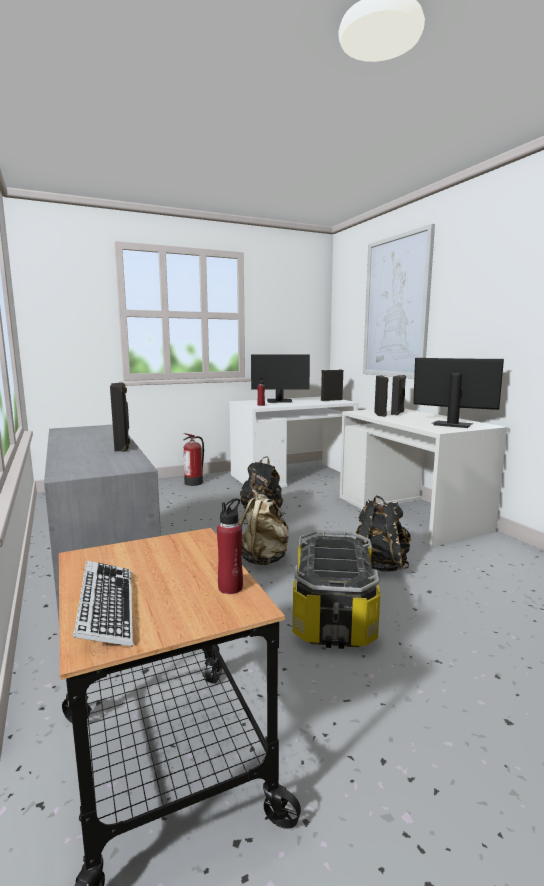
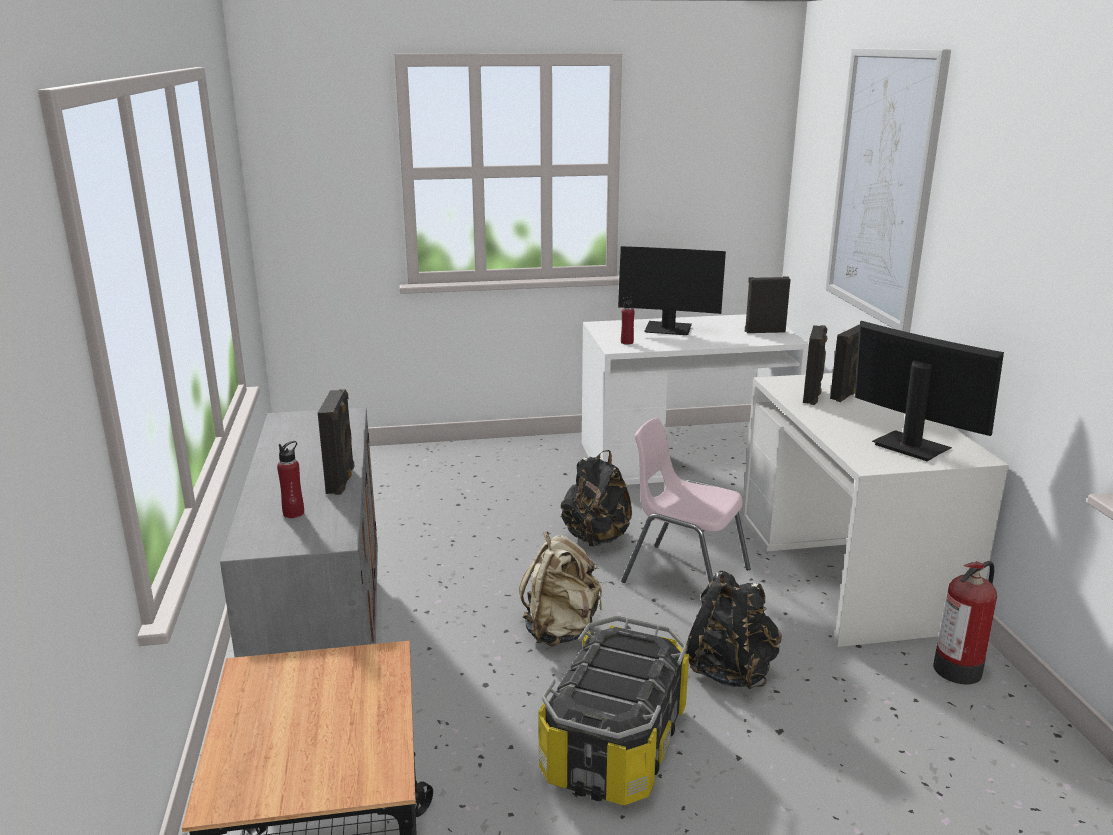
camera: 15 degrees right, 10 degrees up
(106, 609) = (245, 755): keyboard -> none
(194, 482) = (516, 455): fire extinguisher -> fire extinguisher (959, 668)
(230, 587) = (380, 748): red bottle -> red bottle (293, 513)
(323, 525) = (684, 575): none -> pink chair

